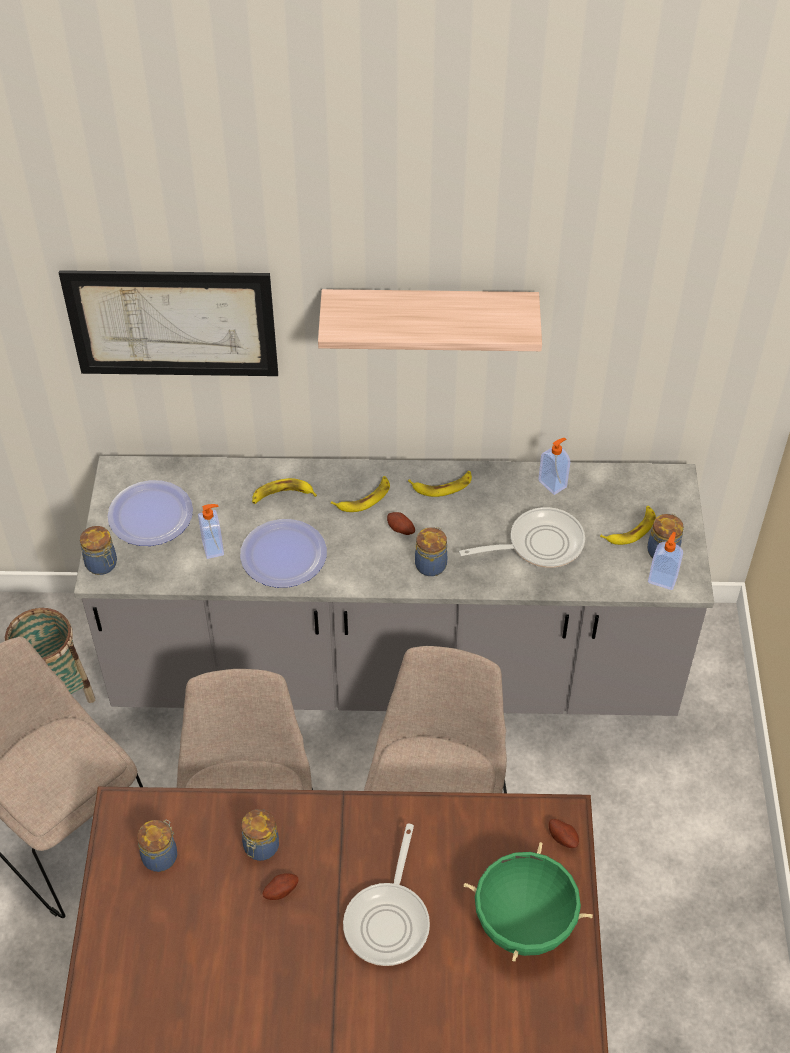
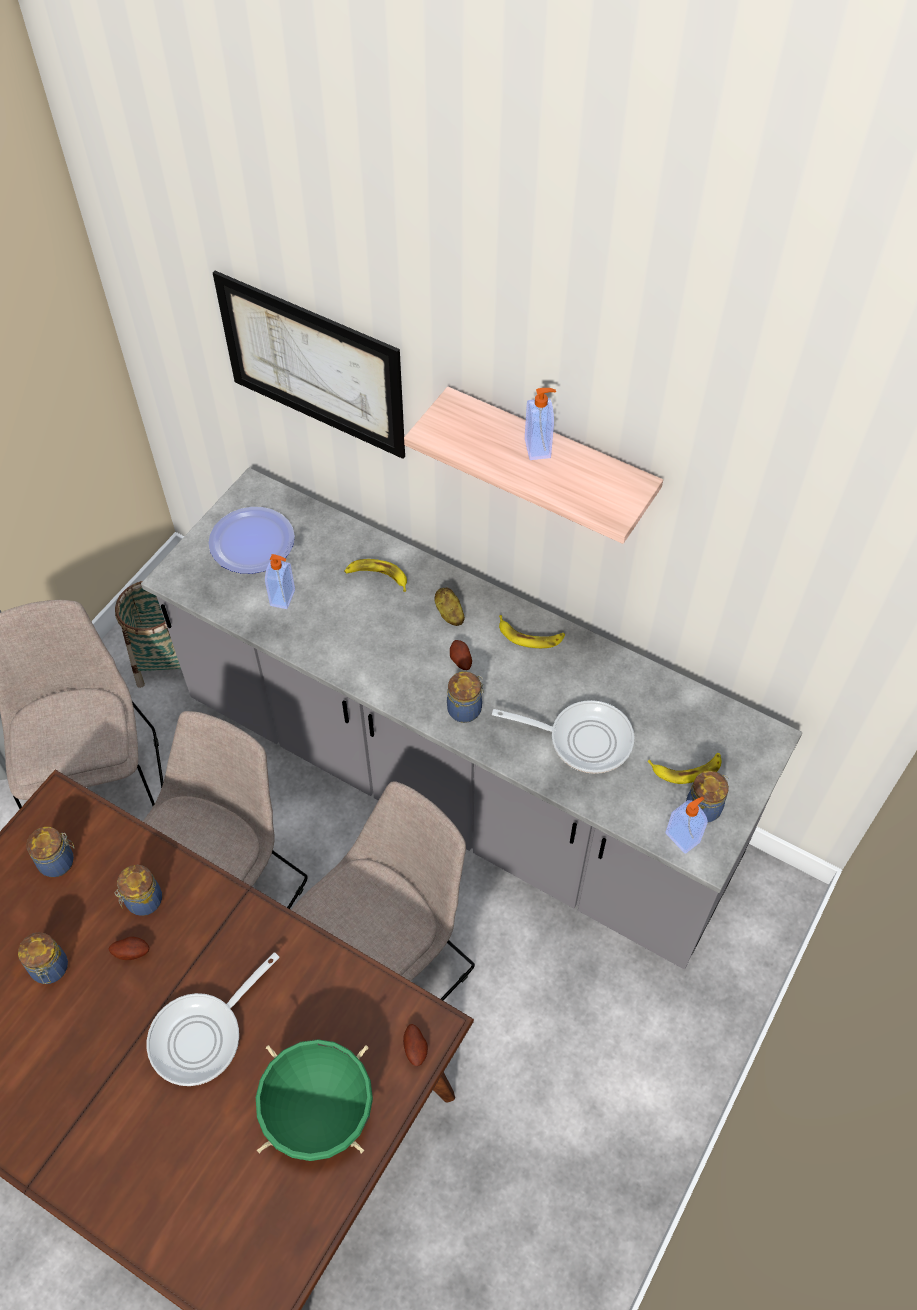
camera: 30 degrees right, 5 degrees up
(102, 565) = (180, 569): jar -> jar (50, 969)
(284, 555) = (339, 634): plate -> none
(364, 498) = (449, 613): banana -> potato
(553, 483) = (640, 684): soap dispenser -> soap dispenser (538, 448)

